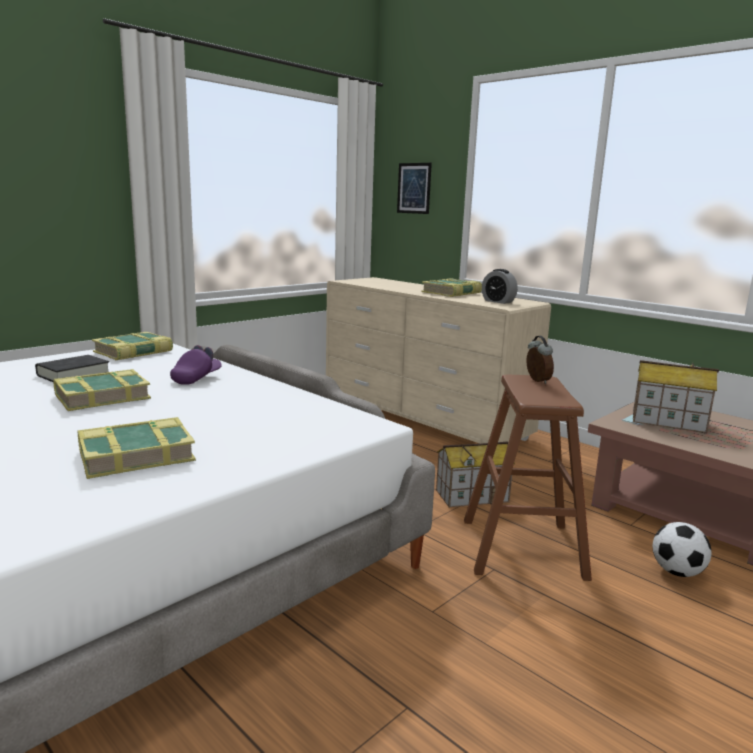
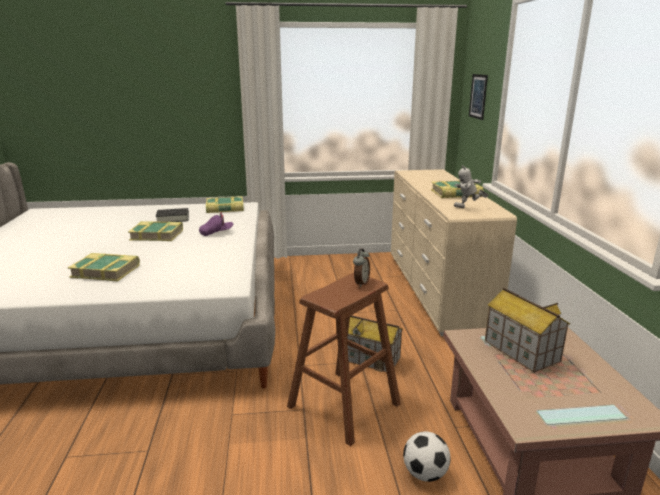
camera: 40 degrees right, 5 degrees up
(498, 301) = (468, 208): alarm clock -> toy robot

